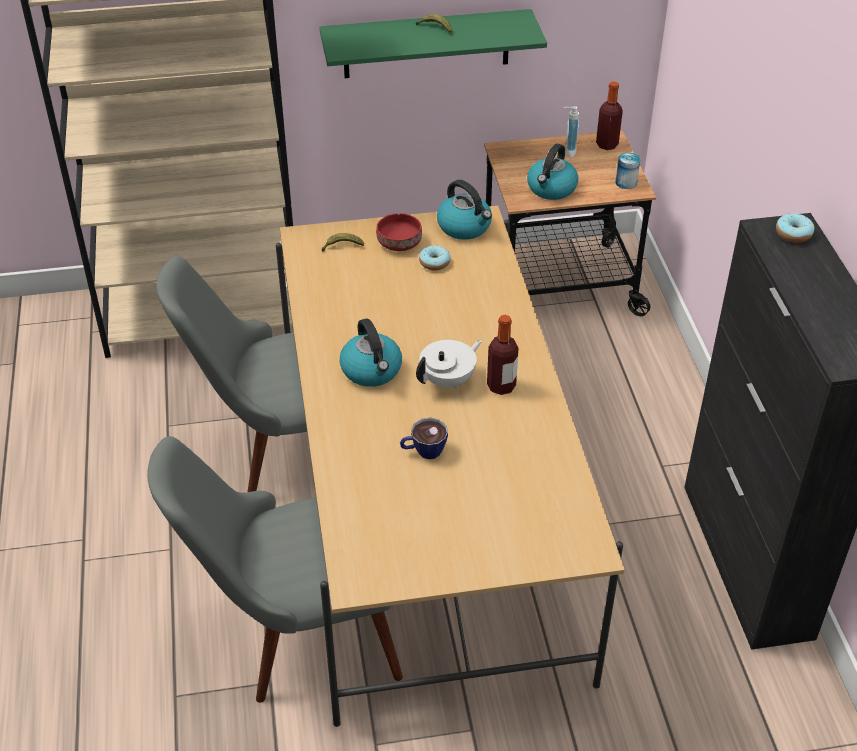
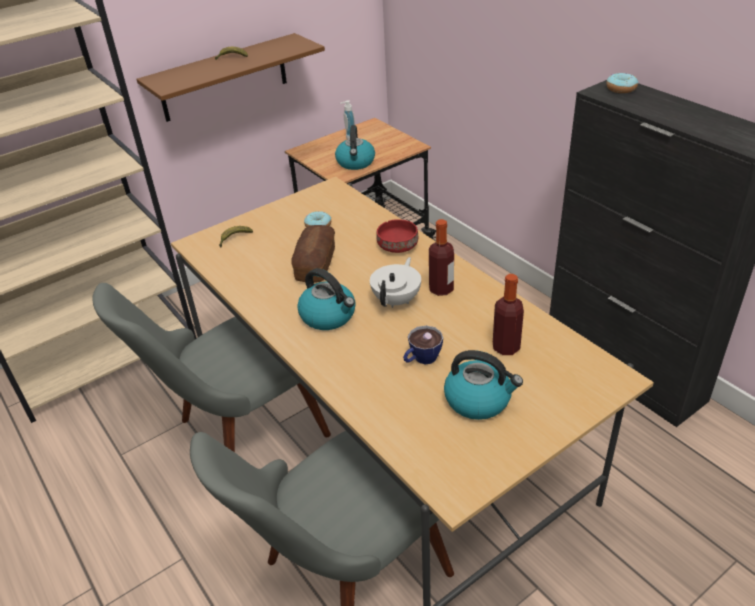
camera: 25 degrees left, 5 degrees down
(398, 243) = (279, 222): red bowl -> red bowl (397, 247)
(400, 308) = (316, 264): none -> bread
(426, 44) = (224, 78): green shelf -> brown shelf
(465, 227) = (322, 196): kettle -> kettle (479, 400)
(607, 145) = (372, 128): bottle -> bottle (506, 347)
(626, 182) = (403, 144): can -> none

